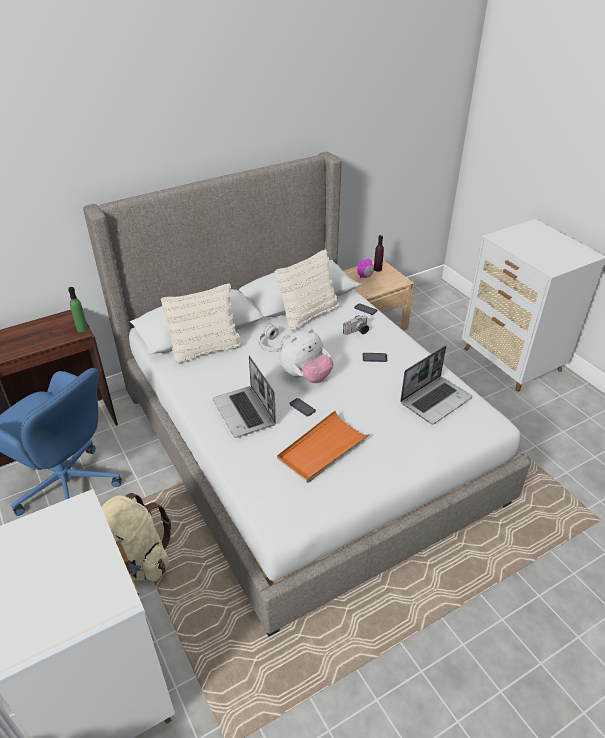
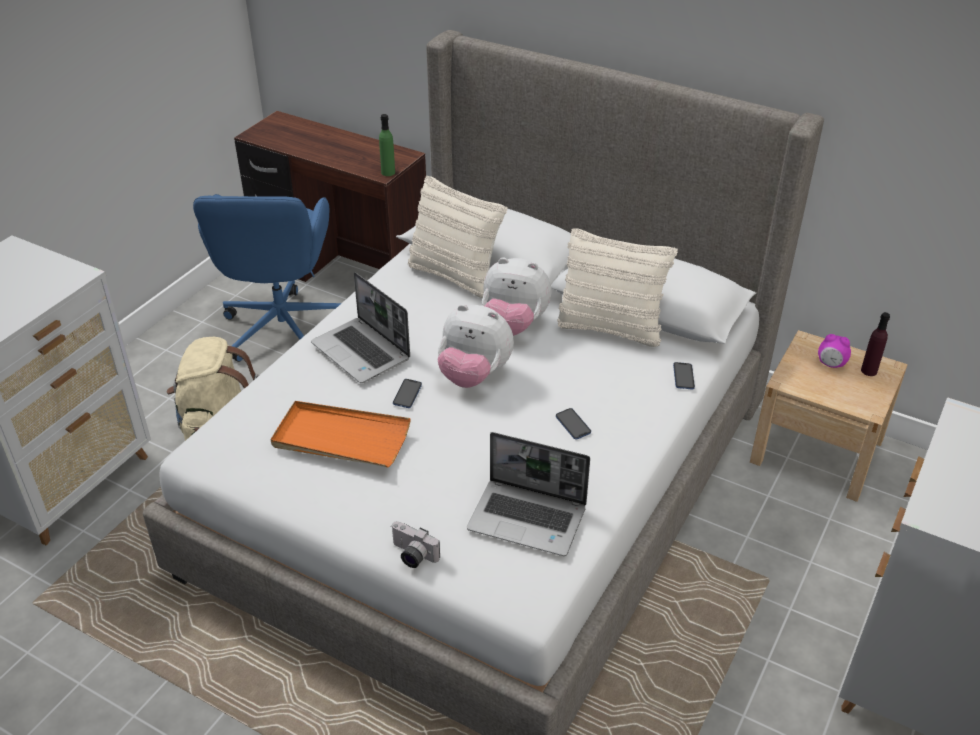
camera: 60 degrees right, 0 degrees up
(245, 413) = (362, 352): laptop -> laptop turned 75 degrees counterclockwise
(274, 346) = (514, 325): white headphones -> plush toy
(357, 332) = (618, 387): camera -> camera (412, 556)

